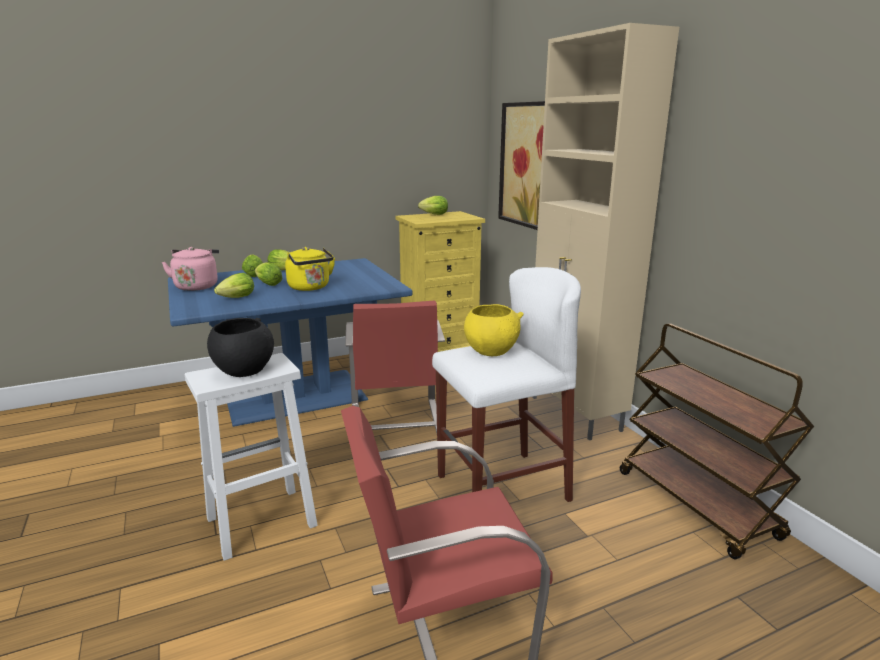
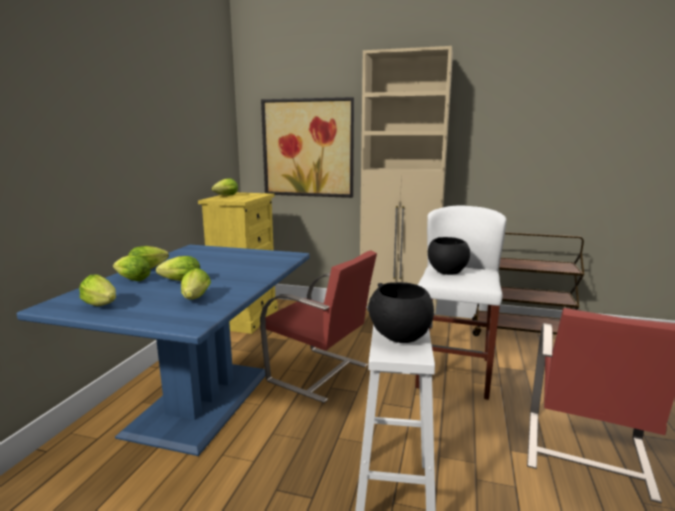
camera: 50 degrees left, 5 degrees down
(197, 286) = (102, 305): pink kettle -> lettuce
(310, 288) = (232, 272): yellow kettle -> none
(491, 351) = (447, 271): yellow bowl -> black bowl

